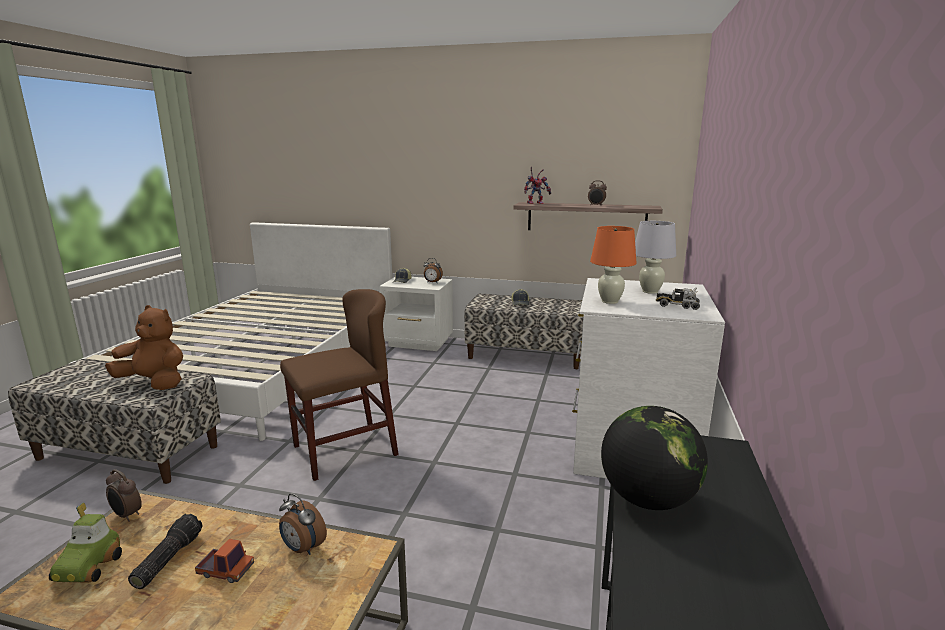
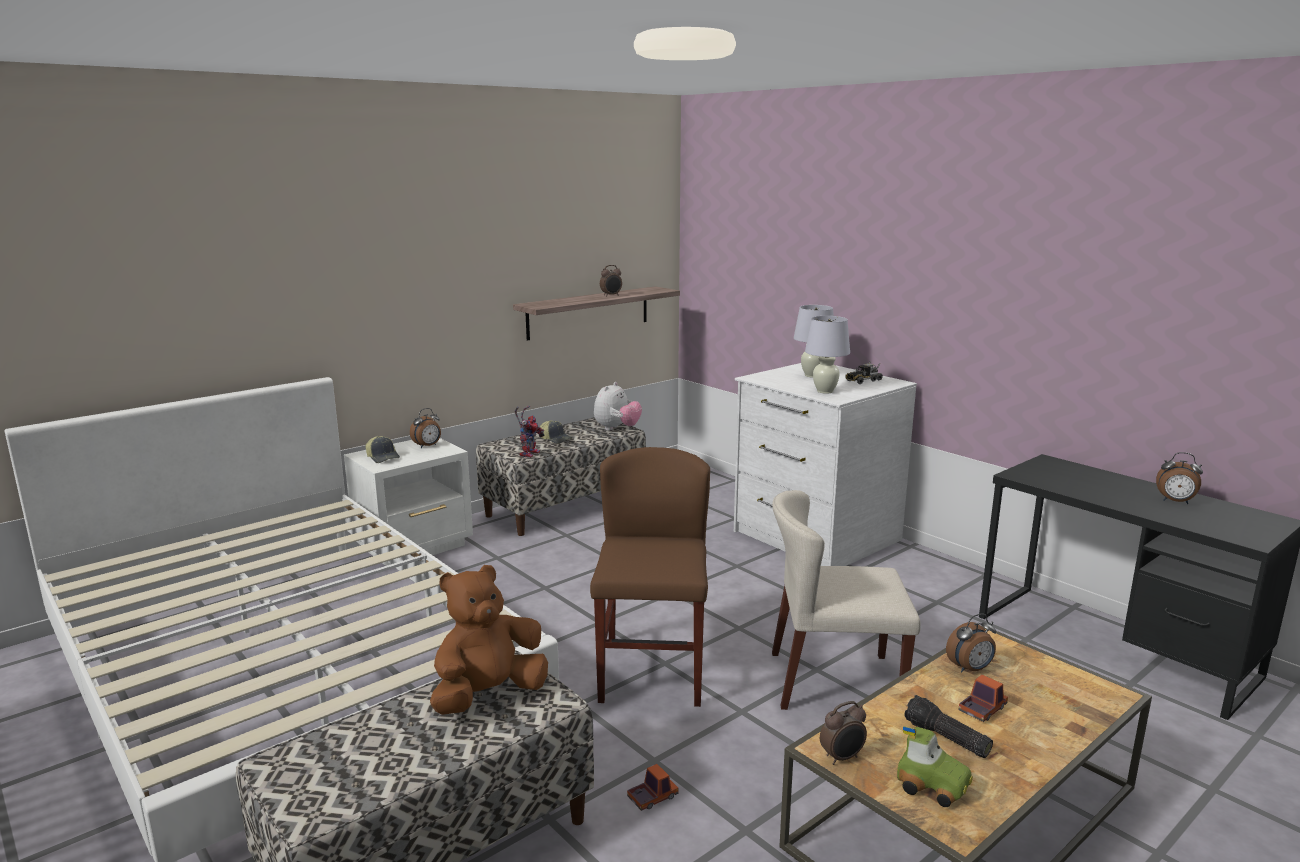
camera: 55 degrees left, 0 degrees up
(198, 498) = (652, 797): none -> toy truck
(392, 527) = (833, 681): none -> beige chair
(536, 203) = (542, 302): toy robot -> toy robot (529, 453)
(570, 309) = (617, 429): none -> plush toy
(610, 301) = (825, 391): orange table lamp -> white table lamp
(647, 499) = (1100, 496): globe -> none
(728, 568) = (1175, 502): none -> alarm clock

